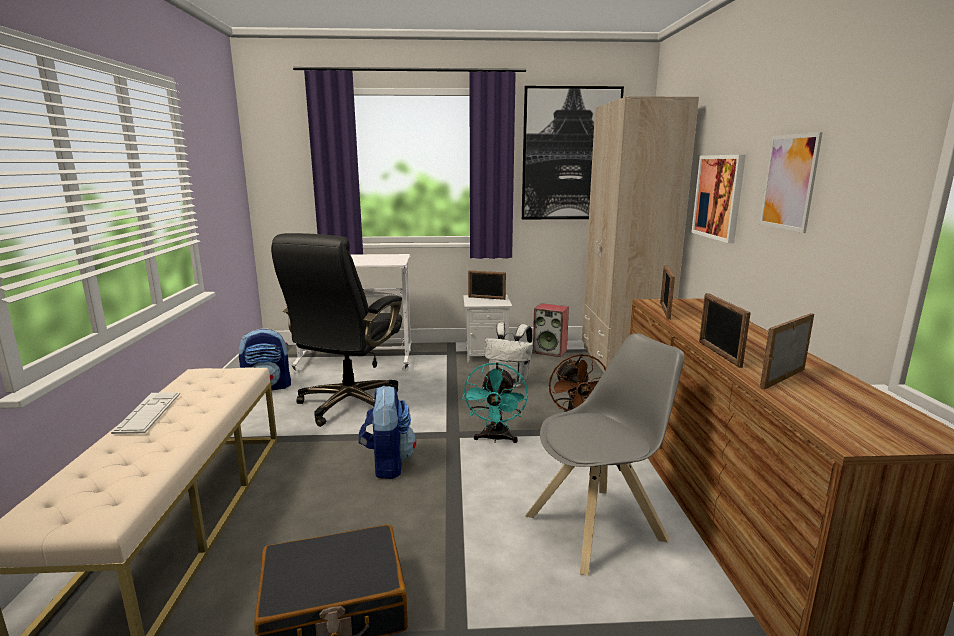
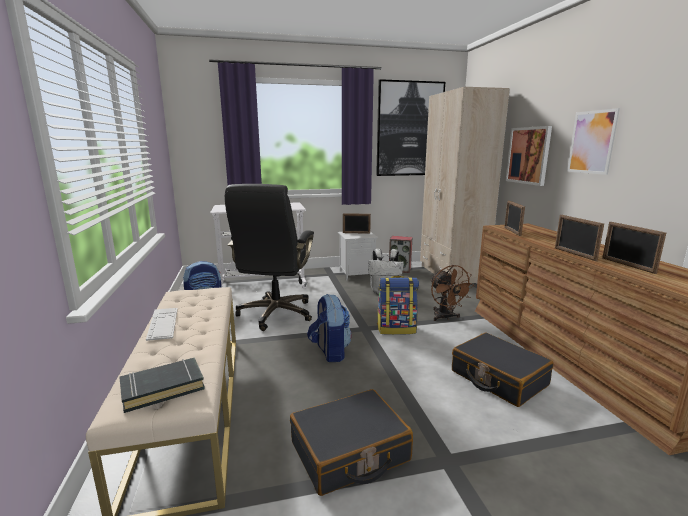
camera: 10 degrees left, 0 degrees up
(82, 499) = (163, 388): none -> black book
(495, 439) = (396, 329): turquoise fan -> backpack
(598, 526) = (498, 378): grey chair -> black suitcase
(782, 378) = (627, 265): picture frame -> picture frame turned 60 degrees counterclockwise

